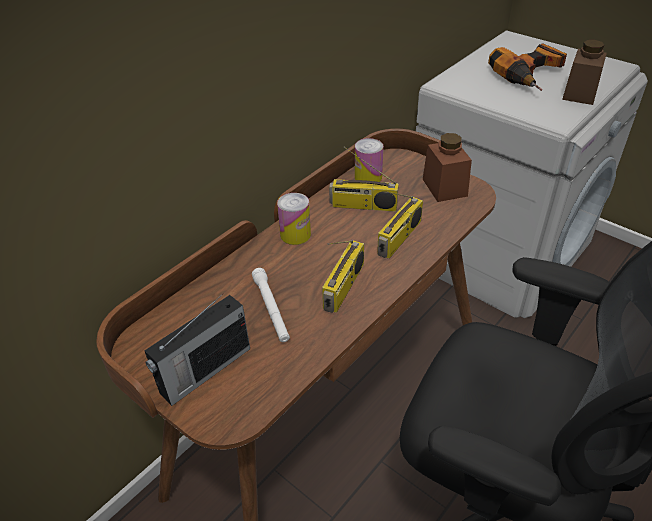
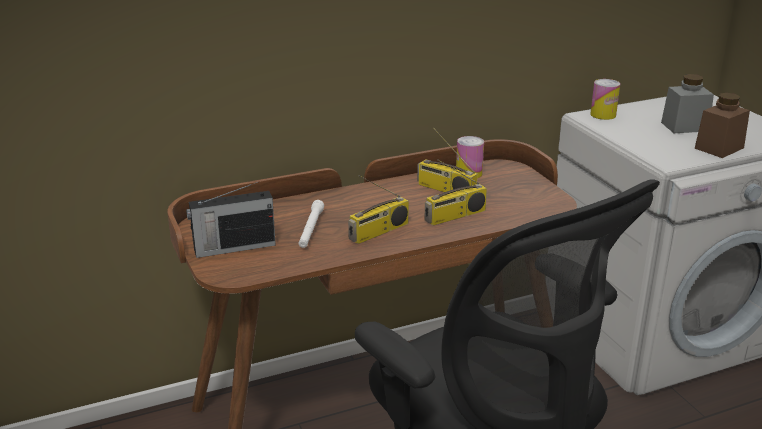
camera: 25 degrees right, 15 degrees down
(295, 234) = (371, 193): can -> can (603, 115)
(444, 187) = (531, 195): brown jar -> none
(531, 76) = (684, 126): power drill -> grey jar

